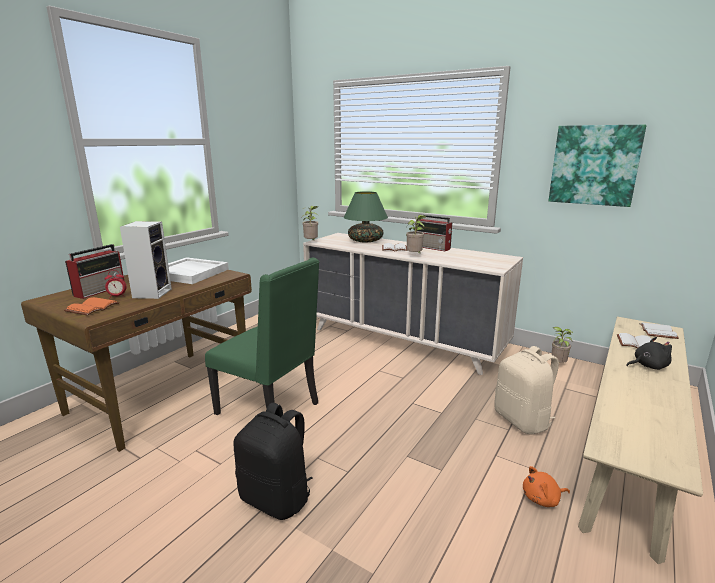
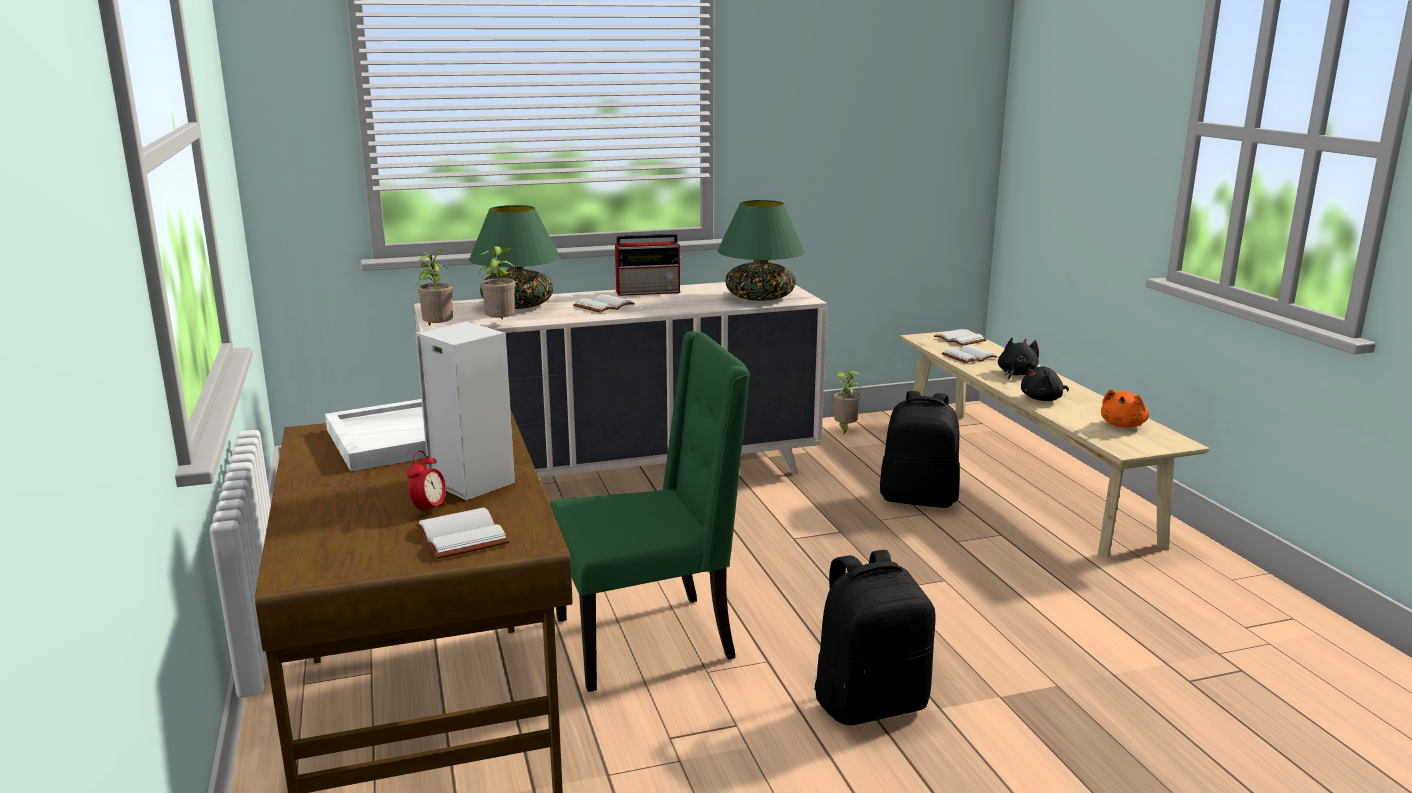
camera: 50 degrees left, 0 degrees up
(92, 307) = (458, 536): orange book -> white book
(101, 290) = (347, 518): radio -> none
(415, 256) = (667, 309): potted plant -> potted plant (501, 325)
(475, 262) = (759, 297): none -> green table lamp
(522, 420) = (919, 499): beige backpack -> black backpack
(542, 499) = (1047, 553): orange plush toy -> orange plush toy (1123, 425)
(594, 165) = (843, 128): picture -> none
(626, 388) = (1043, 399): none -> black plush toy

